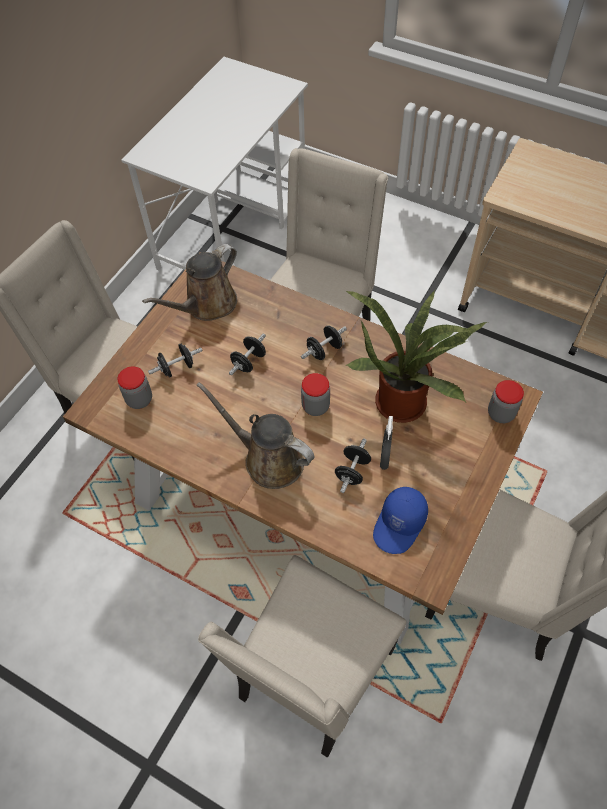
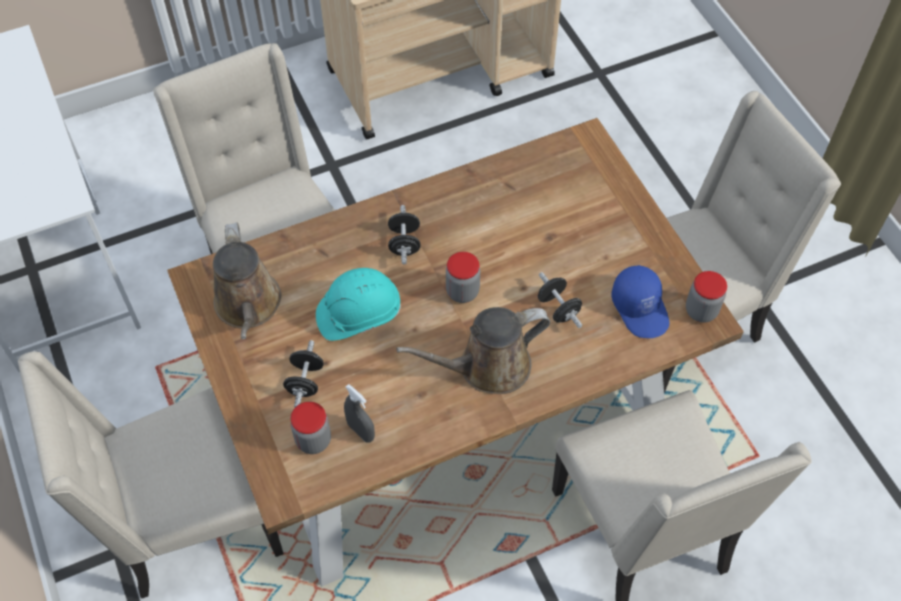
camera: 55 degrees left, 0 degrees up
(249, 362) = (358, 314): black dumbbell -> turquoise hard hat
(384, 458) = (566, 275): grey spray bottle -> grey spray bottle (361, 431)
(403, 399) = (516, 219): potted plant -> none
(501, 413) = (593, 161): jar -> jar (701, 311)

